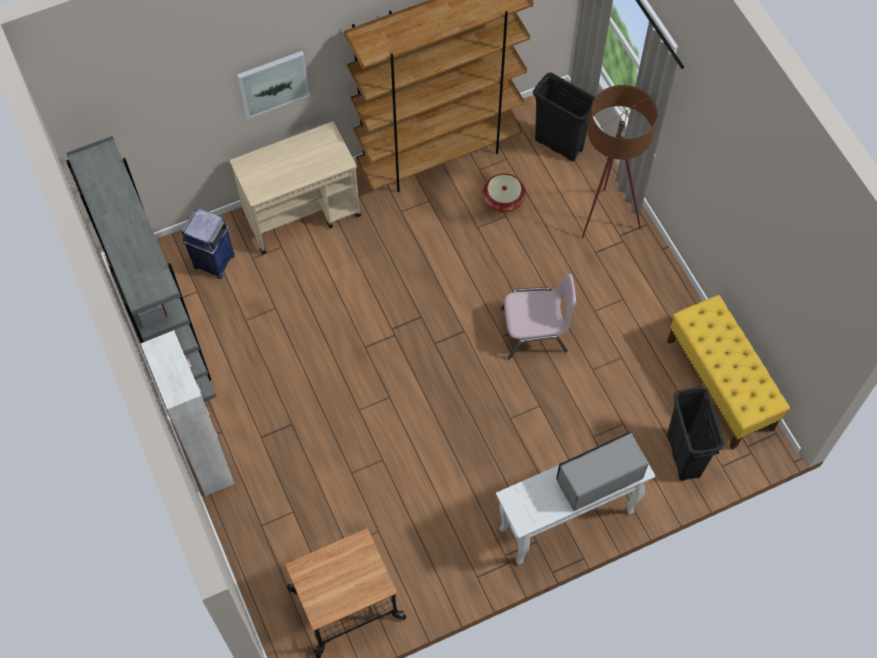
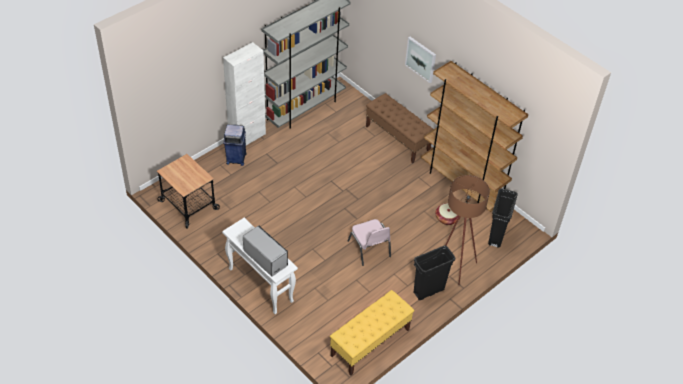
camera: 70 degrees right, 15 degrees down
(213, 262) = (355, 113): blue trash can -> blue trash can (236, 158)
(302, 214) = (397, 139): beige cart -> brown bench
(683, 456) = (318, 332): black trash can -> black trash can (428, 291)

